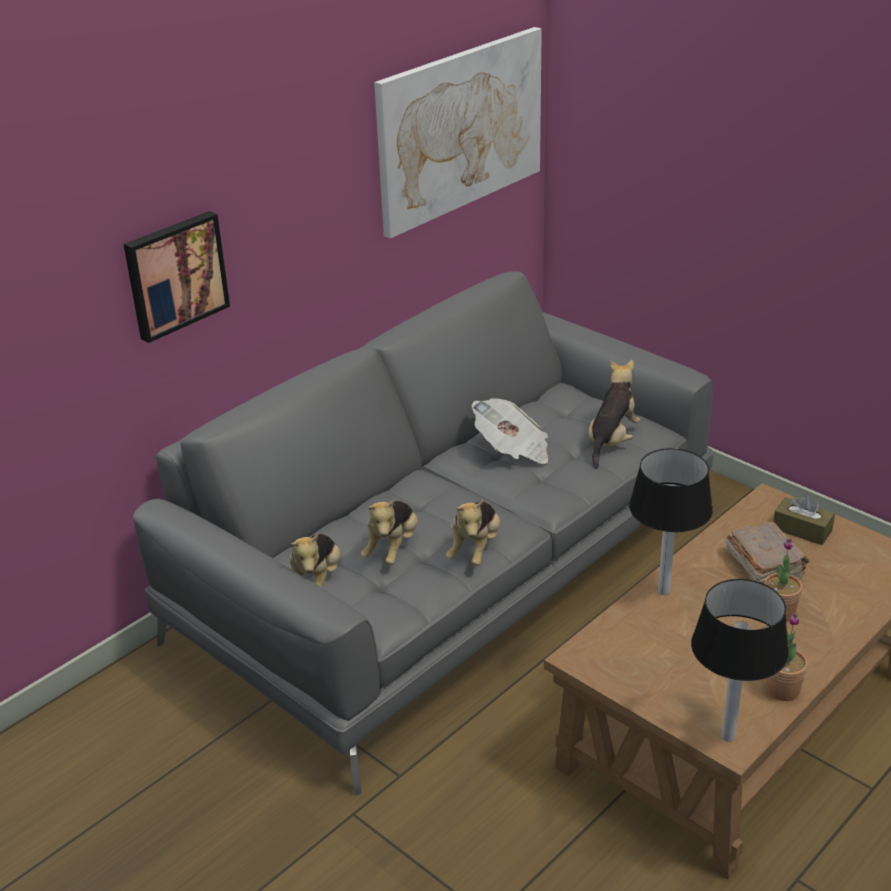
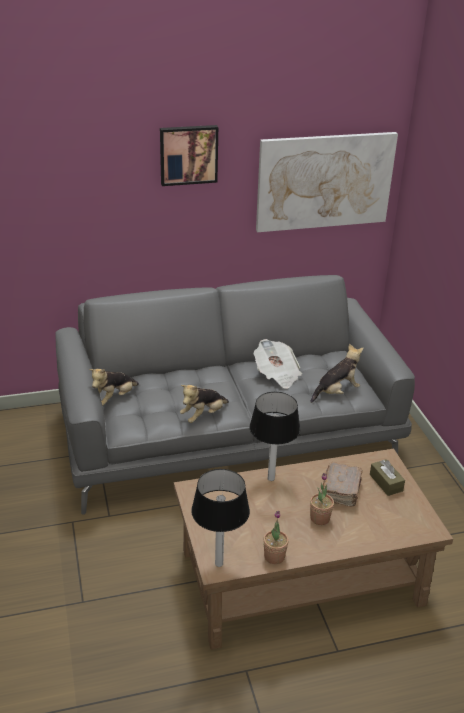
camera: 30 degrees right, 0 degrees up
(175, 274) = (106, 213): picture -> picture (188, 154)
(392, 548) = (165, 397): plush toy -> none

